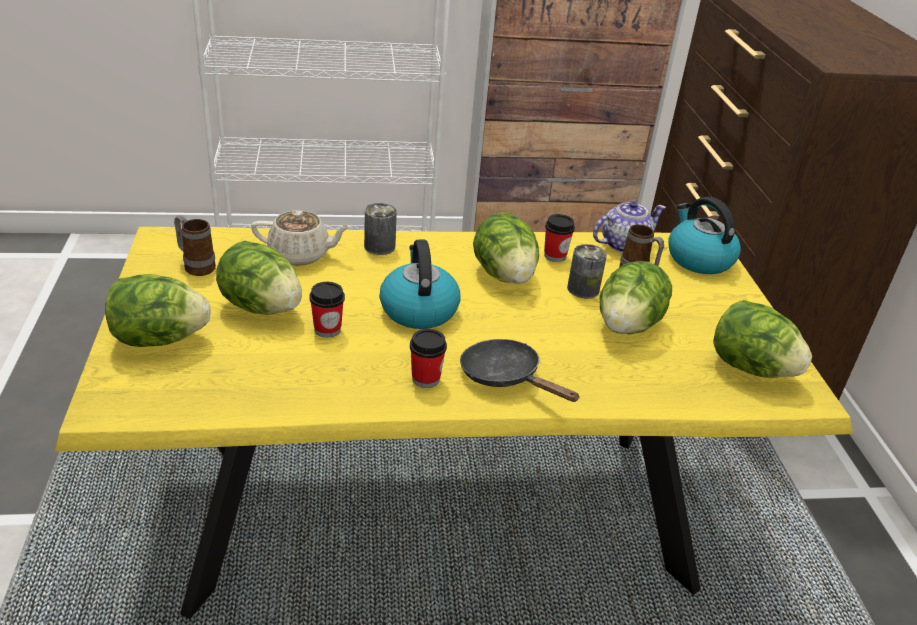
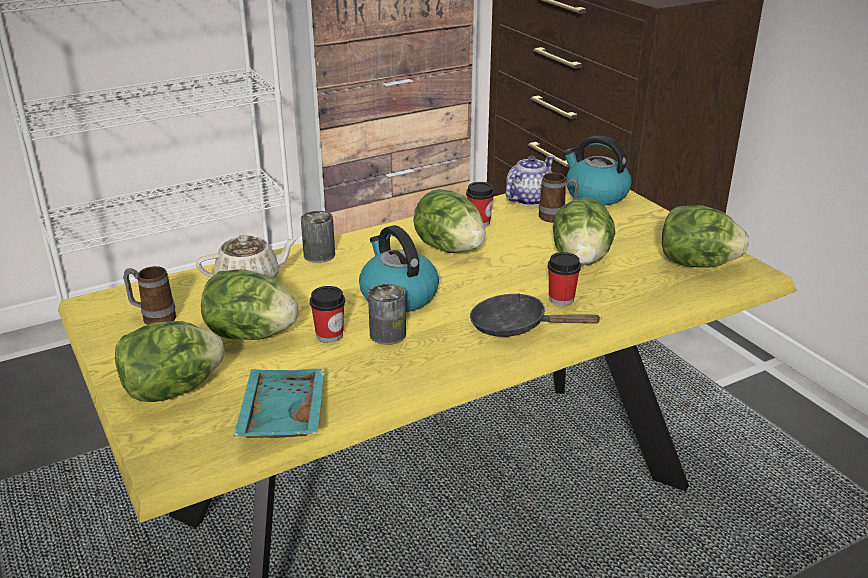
camera: 20 degrees left, 5 degrees down
(226, 394) = (280, 416): none -> turquoise tray
(425, 379) = (450, 348): cup -> cup (561, 299)
(583, 289) = (523, 242): can -> can (388, 334)

